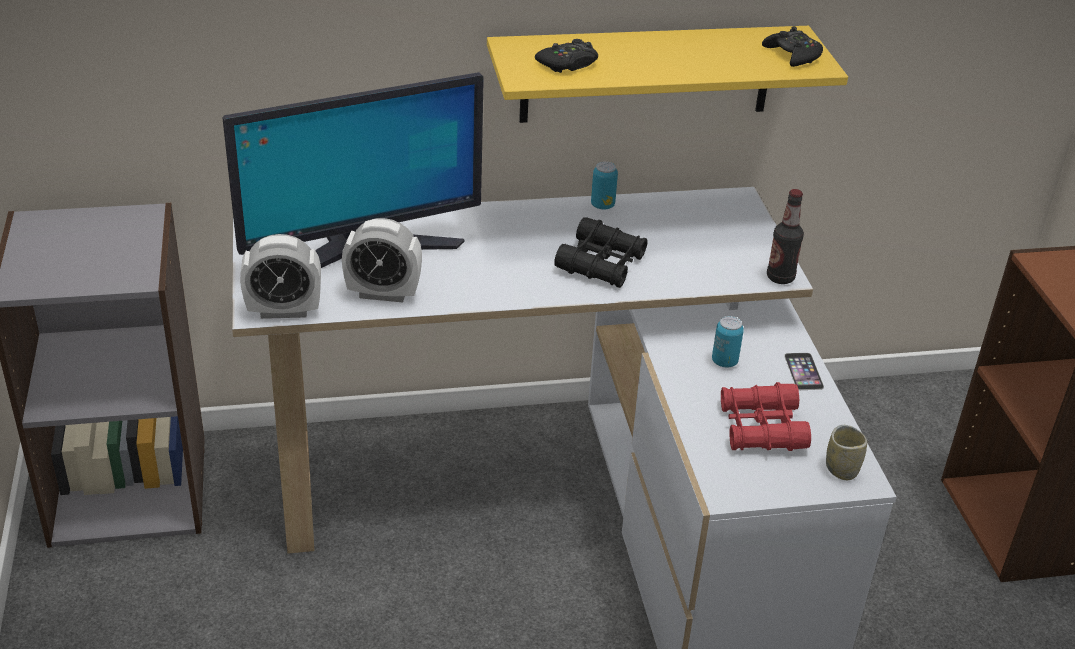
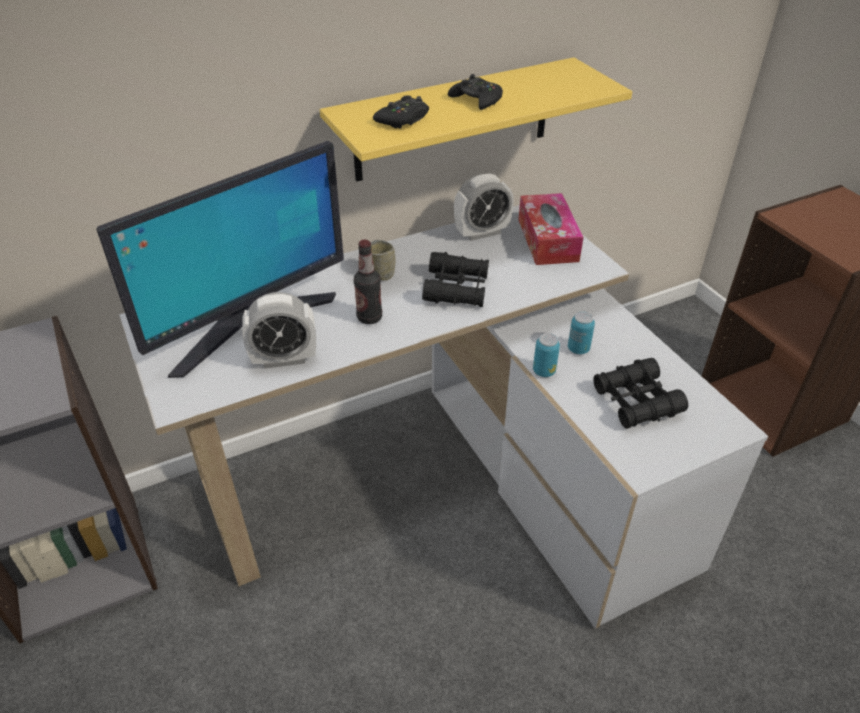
camera: 15 degrees left, 5 degrees up
(284, 311) = (199, 398): alarm clock -> alarm clock (482, 233)
(602, 205) = (434, 238): can -> can (544, 371)
(736, 233) = (547, 240): none -> tissue box
(761, 428) = (636, 401): red binoculars -> black binoculars
(780, 277) = (600, 269): bottle -> bottle (369, 318)
(792, 55) = (579, 82): black game controller -> black game controller (476, 100)
(803, 371) = (641, 342): phone -> none
(841, 469) = (715, 423): cup -> cup (382, 274)

